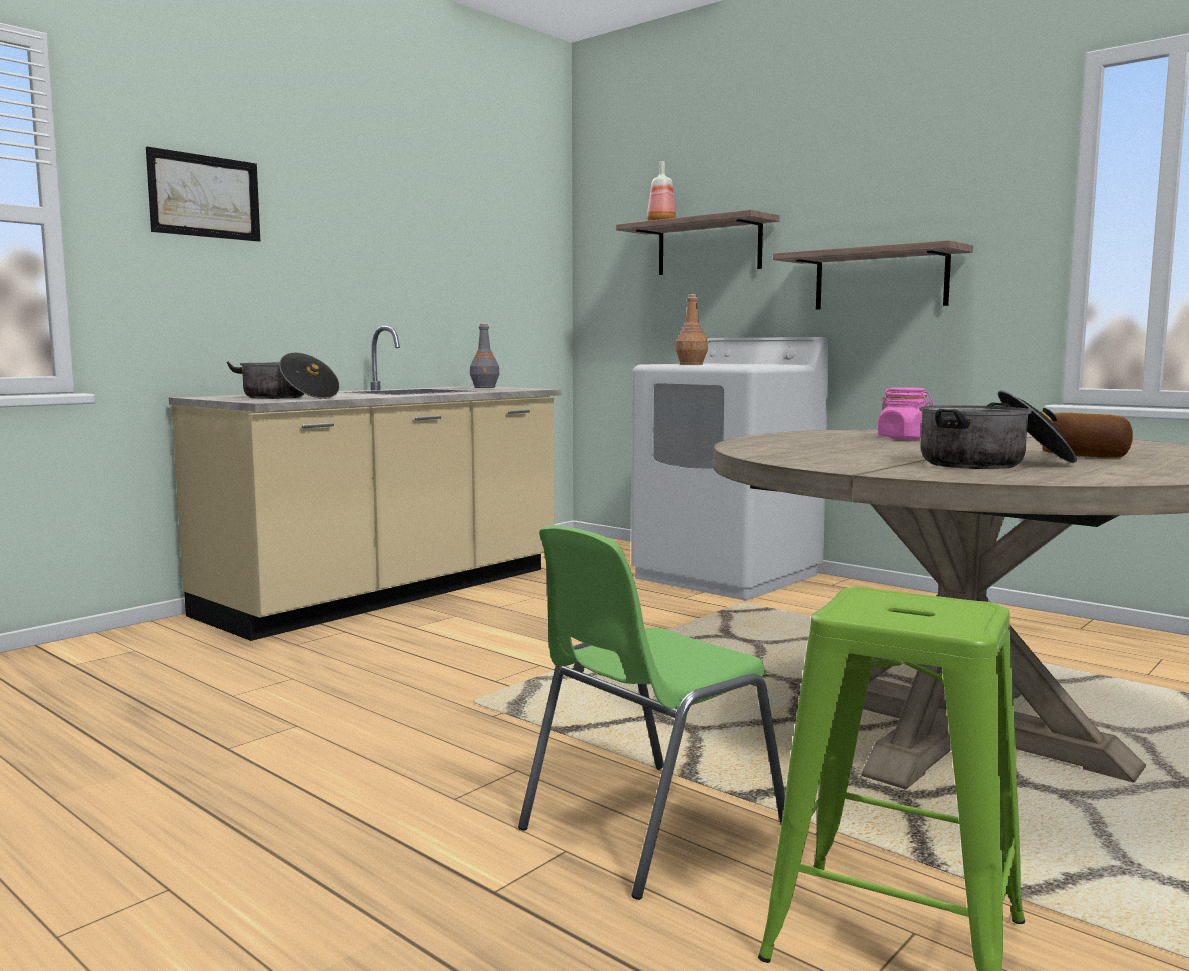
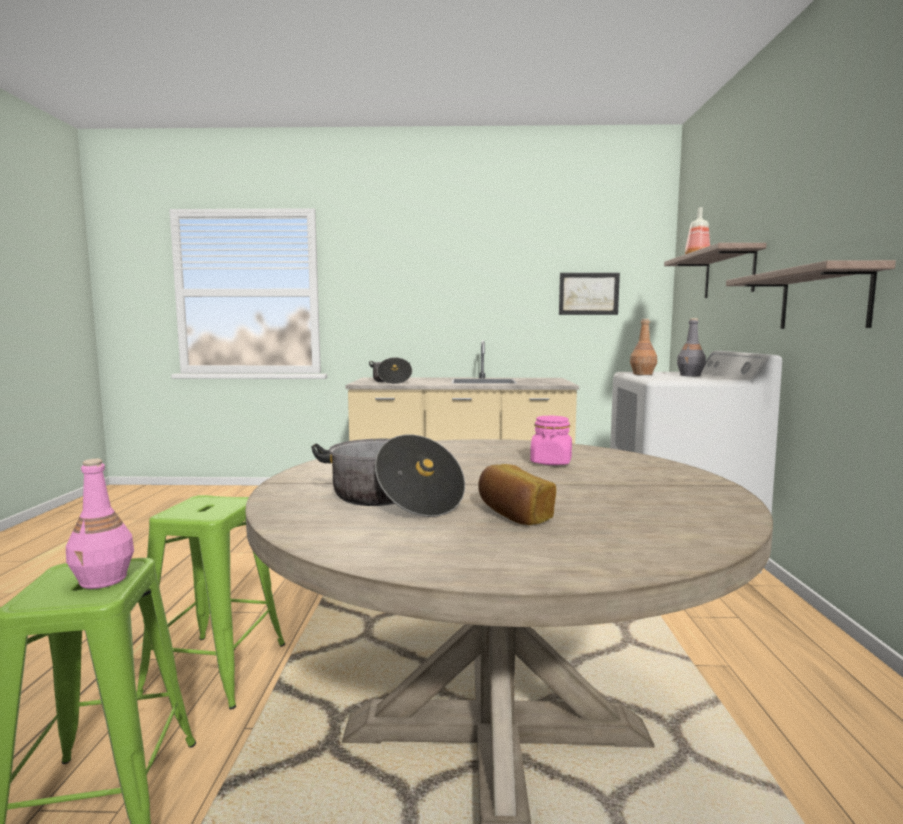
camera: 50 degrees right, 0 degrees up
(204, 196) = (387, 274): picture -> picture (588, 293)
(485, 387) = (550, 380): grey bottle -> grey bottle (690, 375)
(647, 827) = (215, 670): green chair -> green stool
(917, 602) = (104, 580): none -> pink bottle

